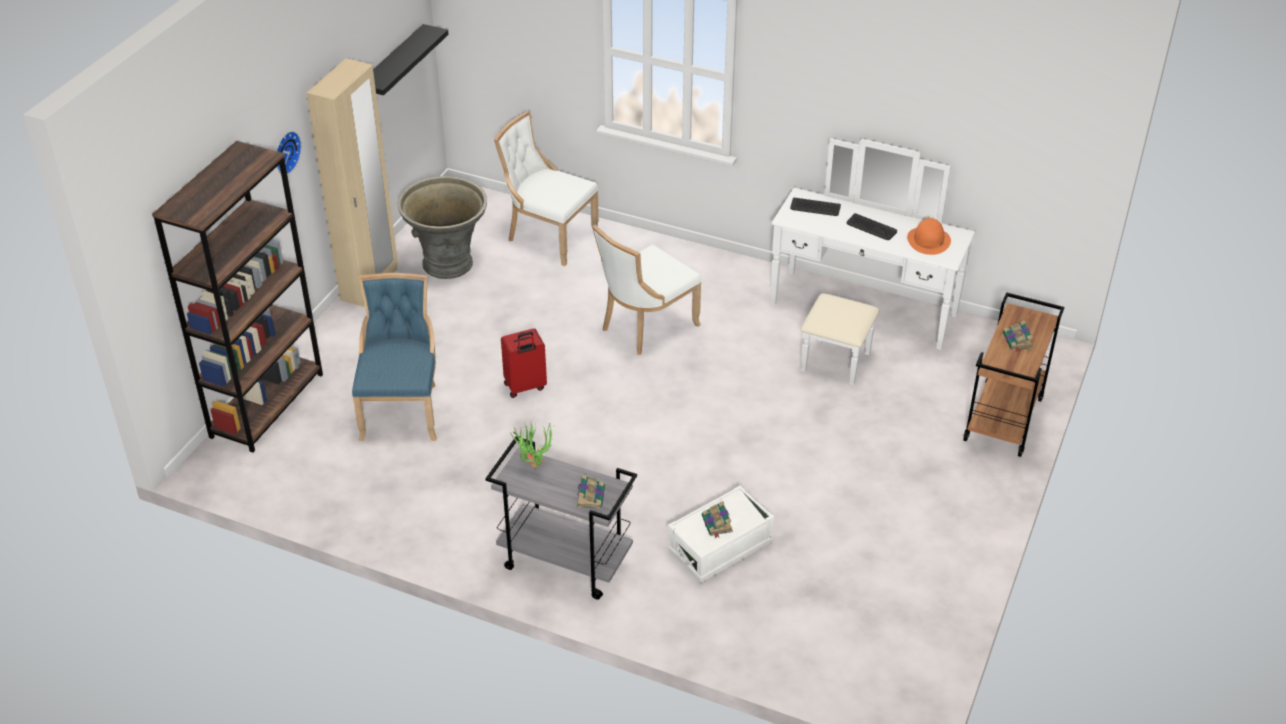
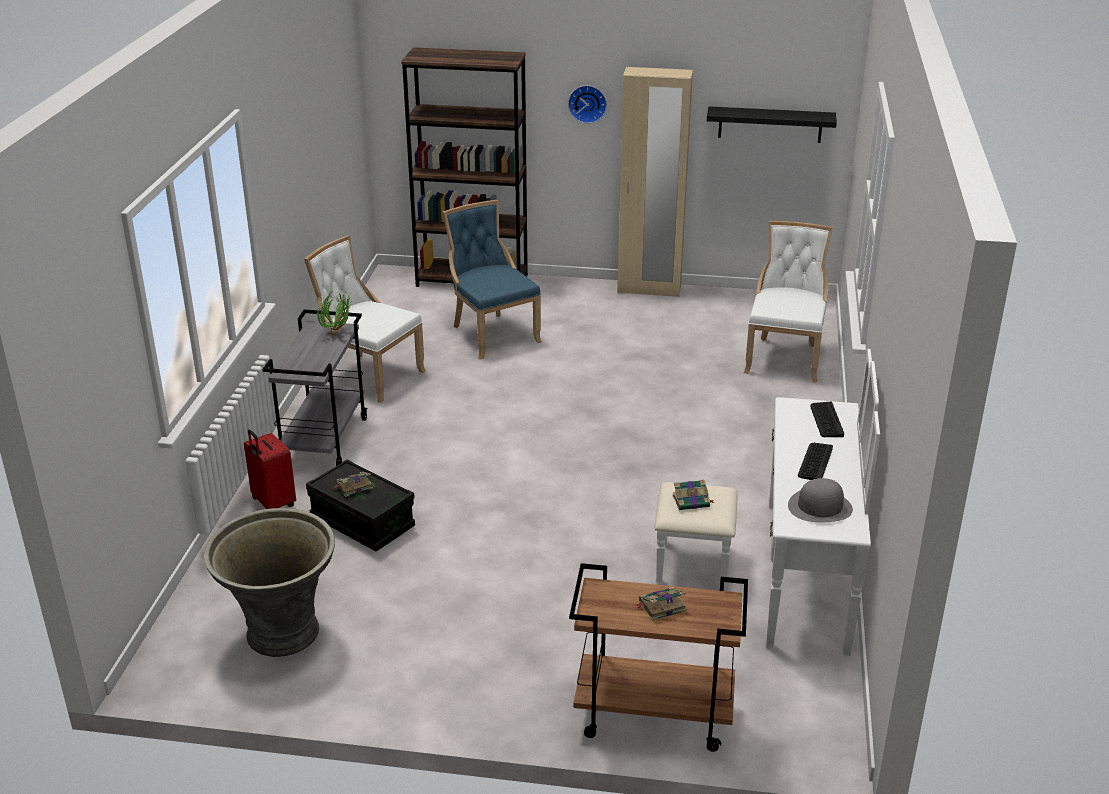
camera: 75 degrees right, 10 degrees down
(402, 410) = (492, 334): blue chair -> blue chair turned 105 degrees counterclockwise
(448, 264) = (702, 317): grey planter -> grey planter (281, 634)
(525, 387) = (549, 383): red suitcase -> red suitcase (272, 503)
(590, 496) = (301, 364): book -> book (692, 501)
(645, 327) = (676, 432): white chair -> white chair (369, 375)
(719, 548) = (362, 522): white storage box -> black storage box
(928, 240) = (819, 507): orange hat -> grey hat

